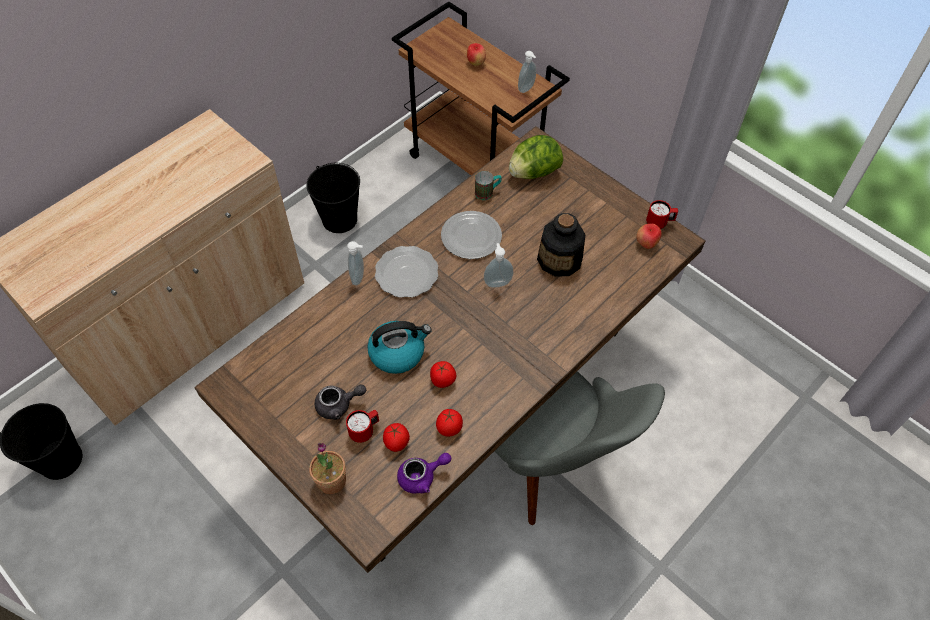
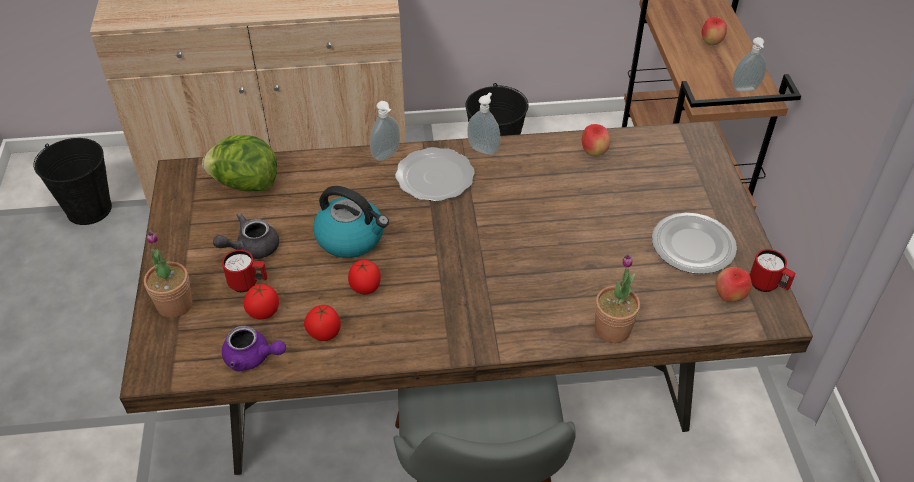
camera: 40 degrees right, 10 degrees down
(339, 405) = (251, 248): grey teapot -> grey teapot turned 120 degrees clockwise
(471, 236) = (535, 181): plate -> plate (694, 245)
(487, 192) = (594, 152): mug -> apple
(497, 282) = (516, 236): soap dispenser -> soap dispenser (484, 149)
(533, 172) = (664, 160): lettuce -> lettuce (245, 184)
(560, 259) = (608, 254): bottle -> none
(606, 307) = (612, 329): none -> potted plant

